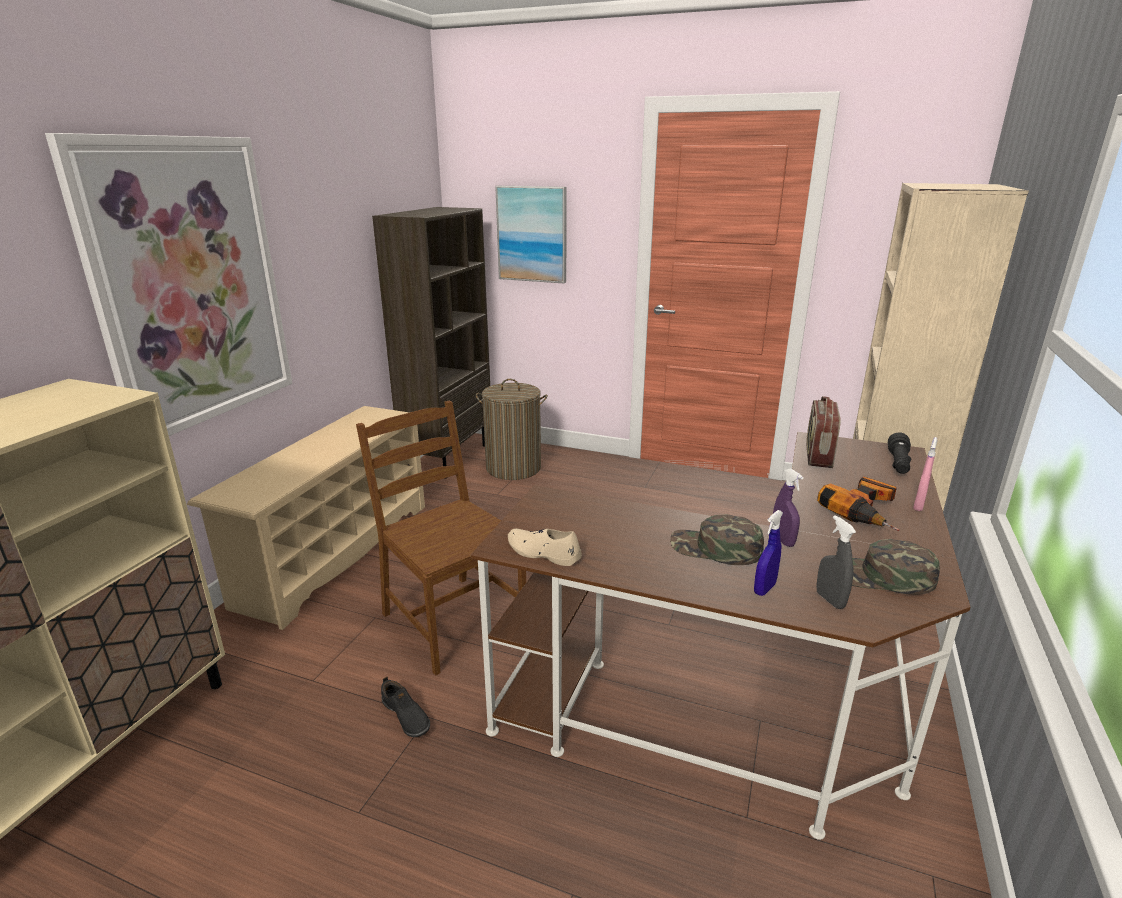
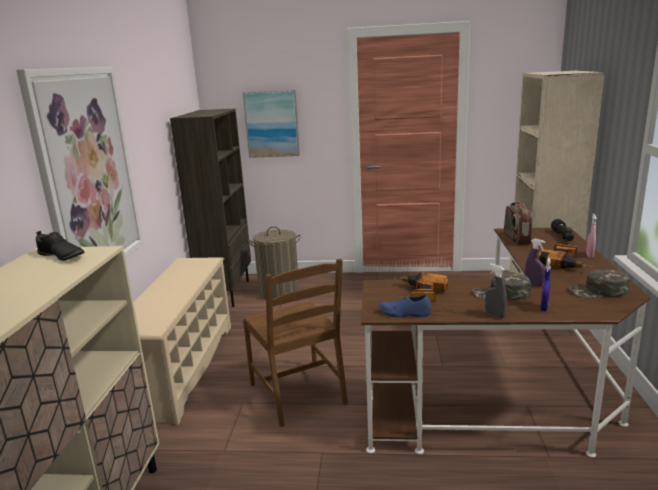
camera: 15 degrees left, 5 degrees down
(405, 716) = (306, 456): black shoe -> black shoe (61, 256)
(451, 620) = (299, 393): brown chair -> brown chair turned 150 degrees counterclockwise
(543, 552) = (405, 313): beige shoe -> blue shoe
(591, 524) = (419, 294): none -> power drill
(830, 600) = (581, 306): grey spray bottle -> grey spray bottle (494, 315)

